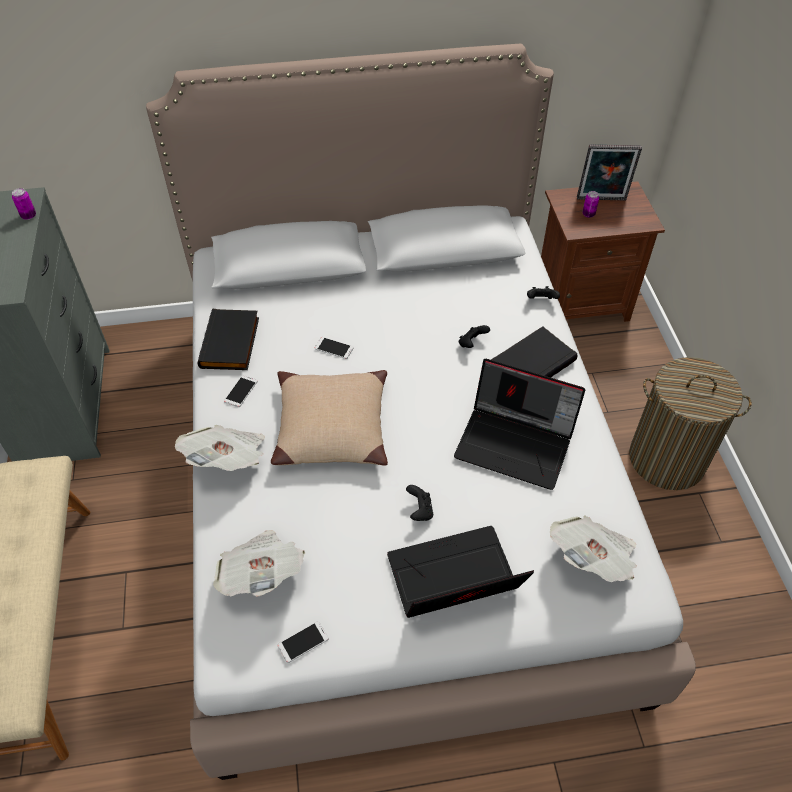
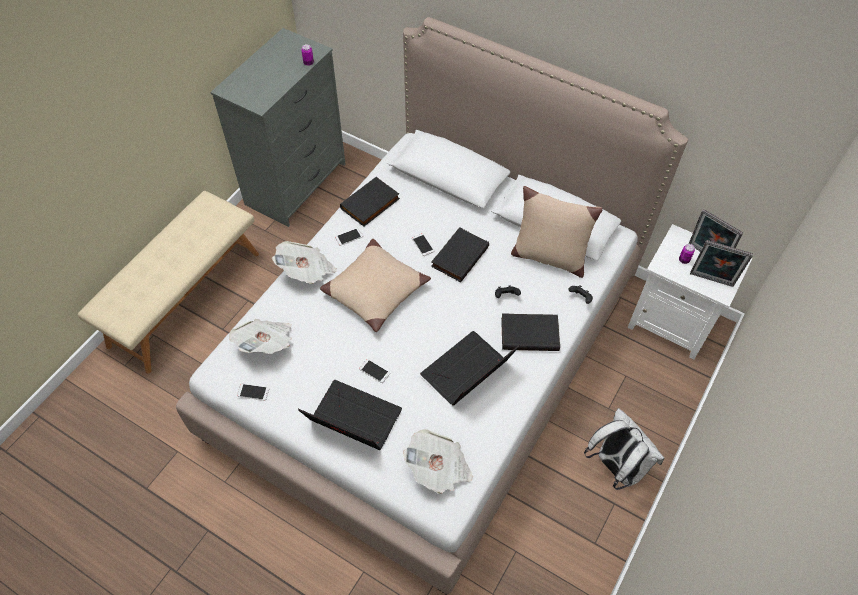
camera: 40 degrees right, 5 degrees up
(384, 335) = (459, 256): none -> black book
(419, 510) = (374, 371): black game controller -> phone
(471, 282) = (548, 256): none -> beige pillow
(516, 443) = (467, 374): laptop -> laptop turned 75 degrees clockwise
(580, 302) = (671, 322): brown nightstand -> white nightstand
(628, 218) = (711, 281): none -> picture frame
(666, 459) = (615, 467): laundry basket -> white backpack

